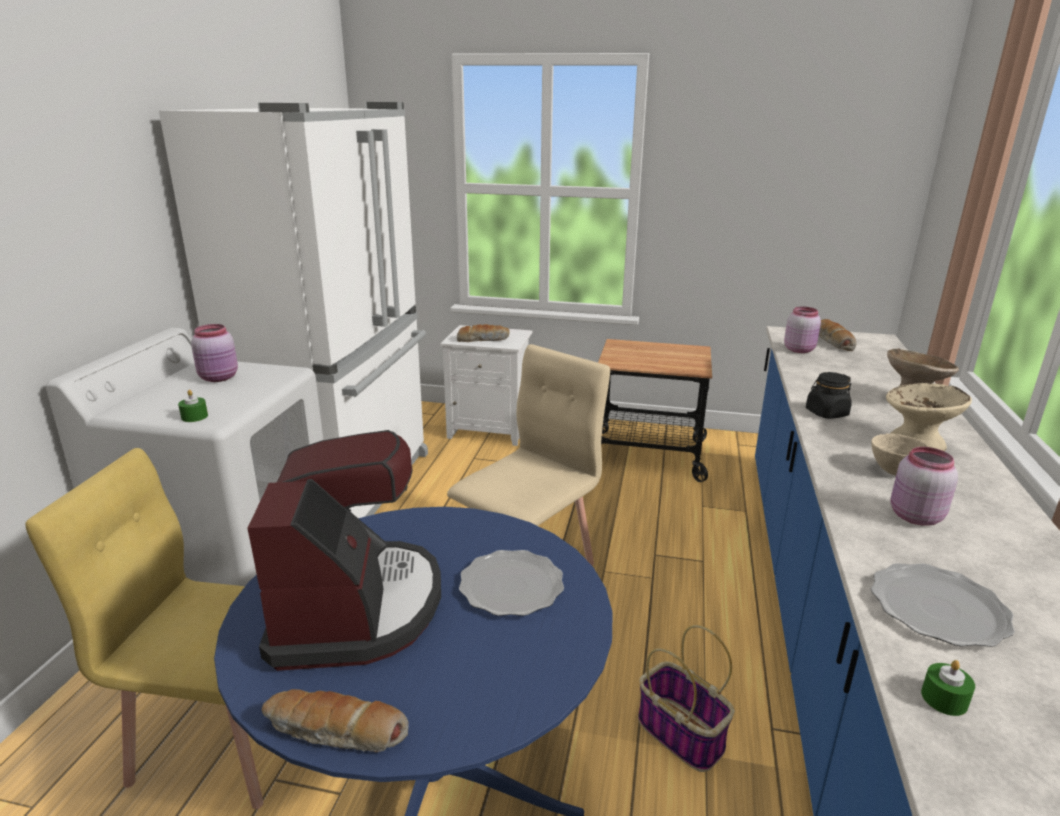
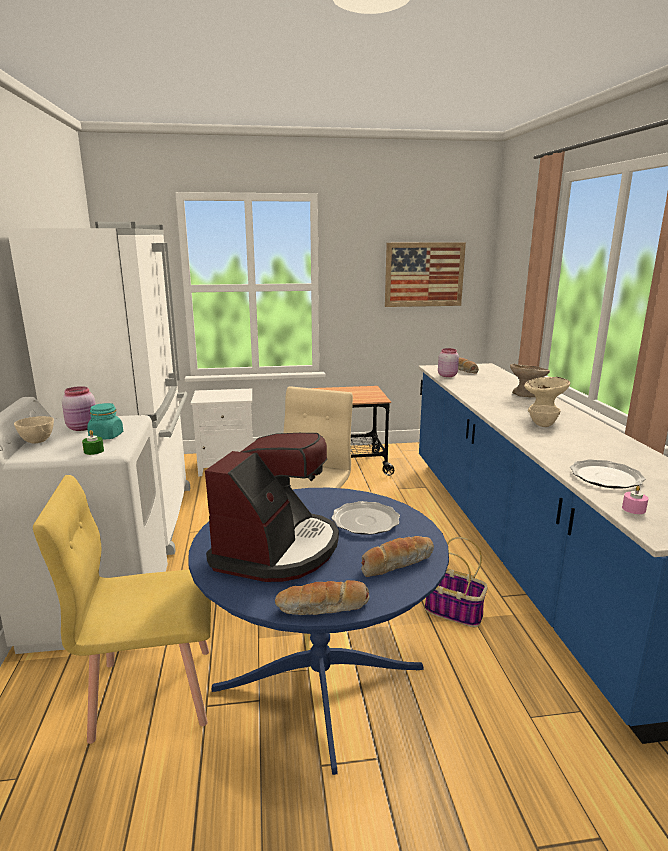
camera: 20 degrees left, 5 degrees down
(149, 391) = (36, 441): none -> beige bowl
(230, 395) = (106, 436): none -> turquoise jar
(356, 607) = (277, 549): coffee machine -> coffee machine turned 45 degrees clockwise
(483, 339) = (221, 397): bread -> bread (396, 563)
(808, 182) = (424, 274): none -> picture
(826, 413) = (488, 404): black jar -> none
(913, 516) = (566, 443): pink jar -> none
(944, 699) = (633, 509): green candle -> pink candle

